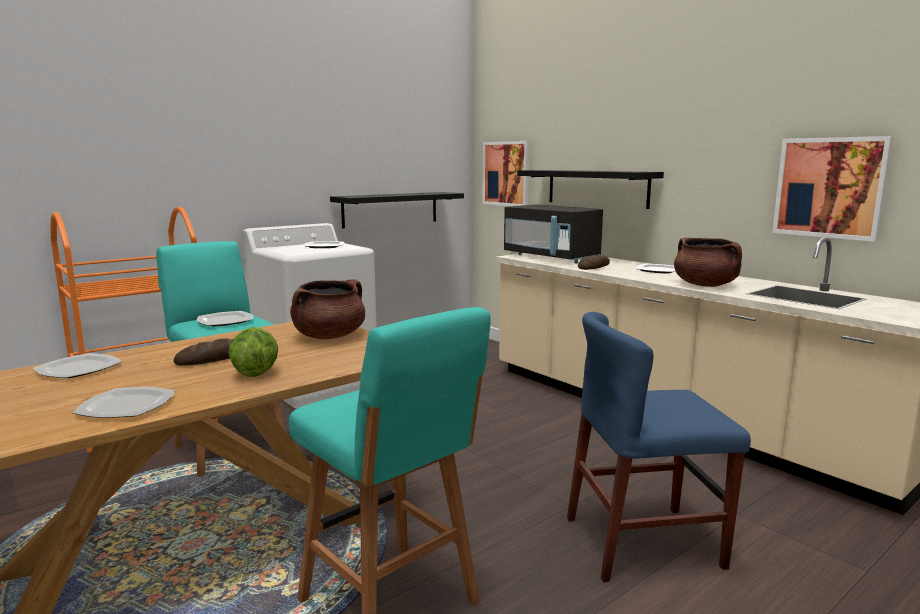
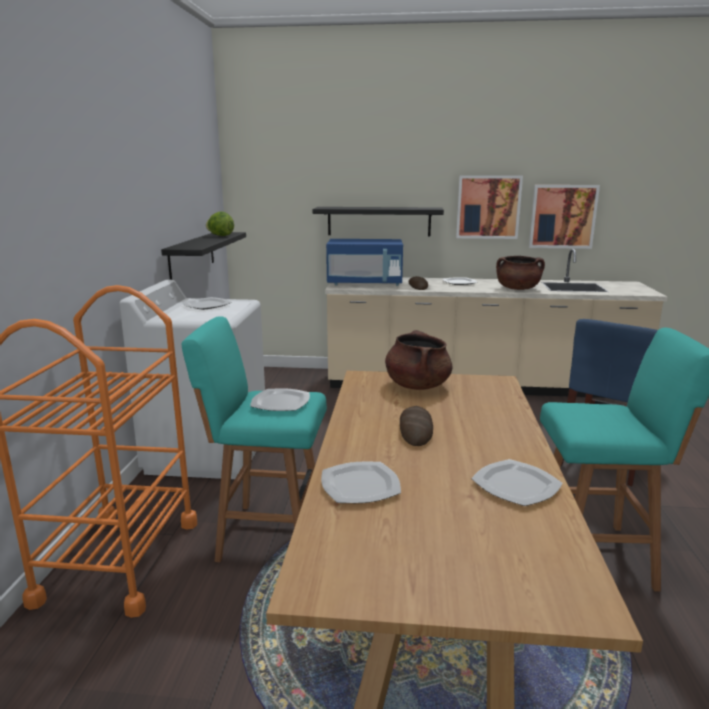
camera: 45 degrees left, 5 degrees up
(255, 373) = (485, 427): lettuce -> lettuce (220, 235)
(506, 173) = (272, 210): picture -> picture (488, 207)
(551, 257) = (365, 283): black microwave -> blue microwave

